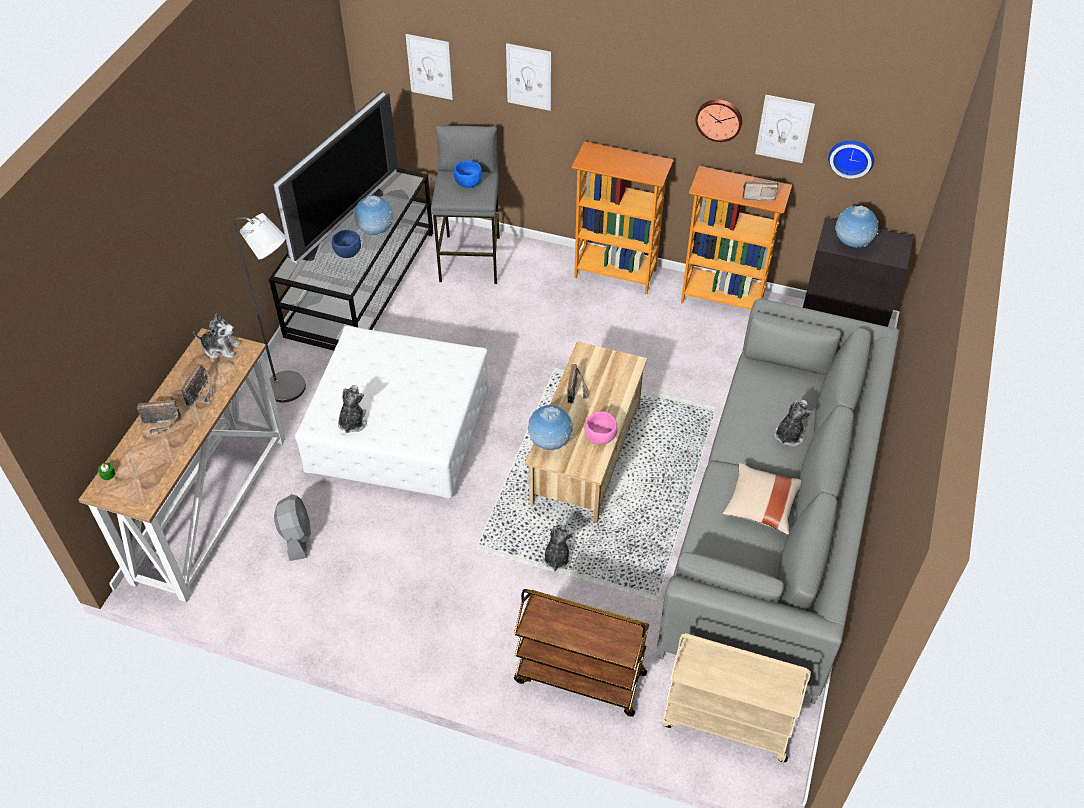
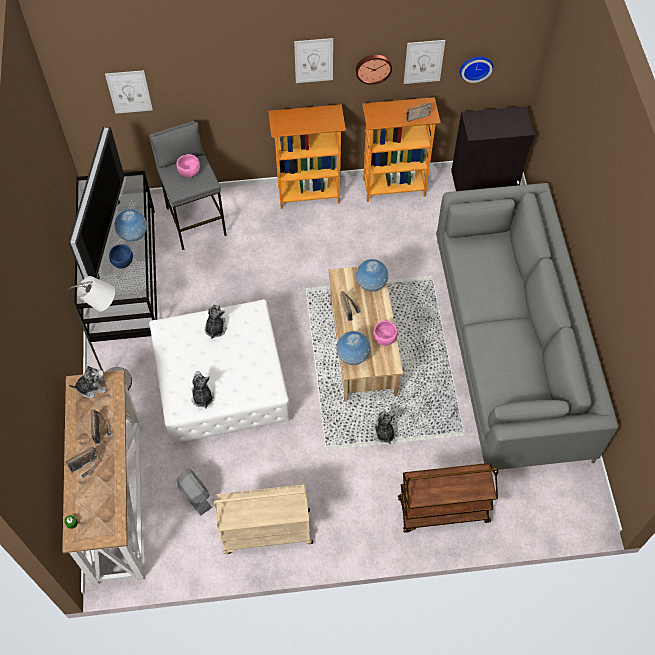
camera: 25 degrees left, 10 degrees up
(468, 184) = (189, 172): blue bowl -> pink bowl
(529, 77) = (216, 78): picture -> picture (314, 60)
(726, 721) = (548, 499): beige cart -> beige cart (266, 532)
(761, 506) = (515, 347): beige pillow -> none
(789, 435) = (507, 287): plush toy -> plush toy (215, 328)
(852, 244) = (489, 127): globe -> globe (371, 285)

